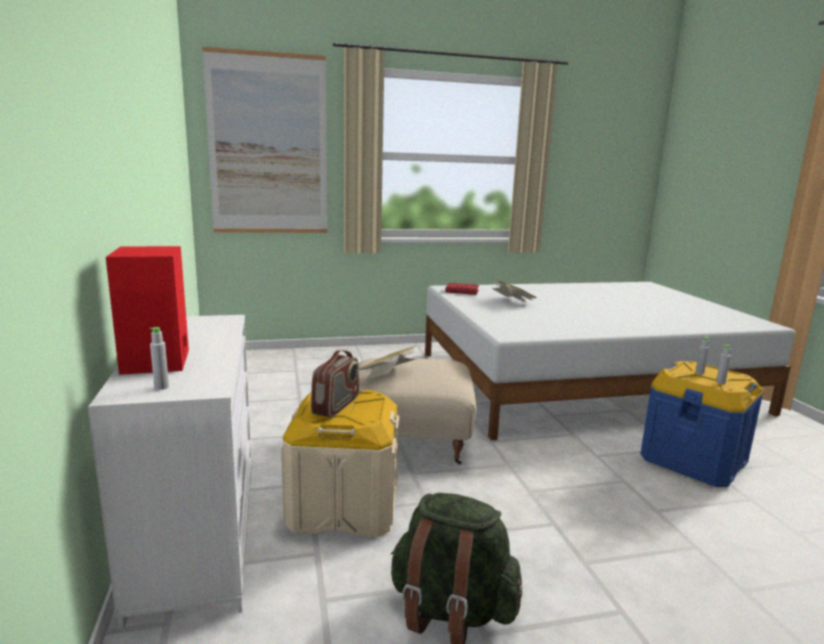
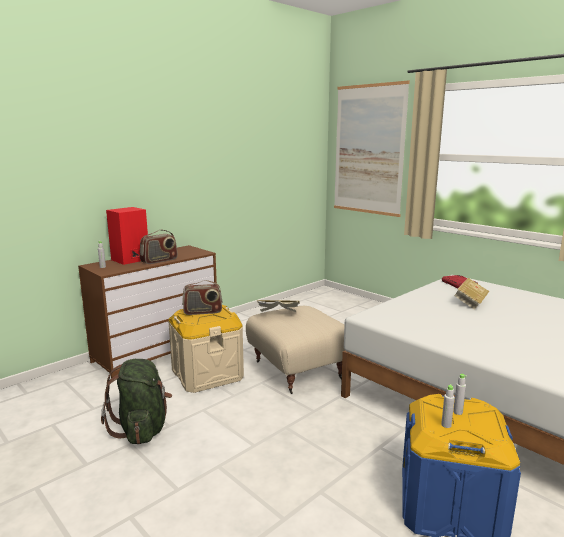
camera: 60 degrees right, 0 degrees up
(197, 531) = (157, 351): white dresser -> brown dresser
(216, 346) = (159, 261): none -> radio

